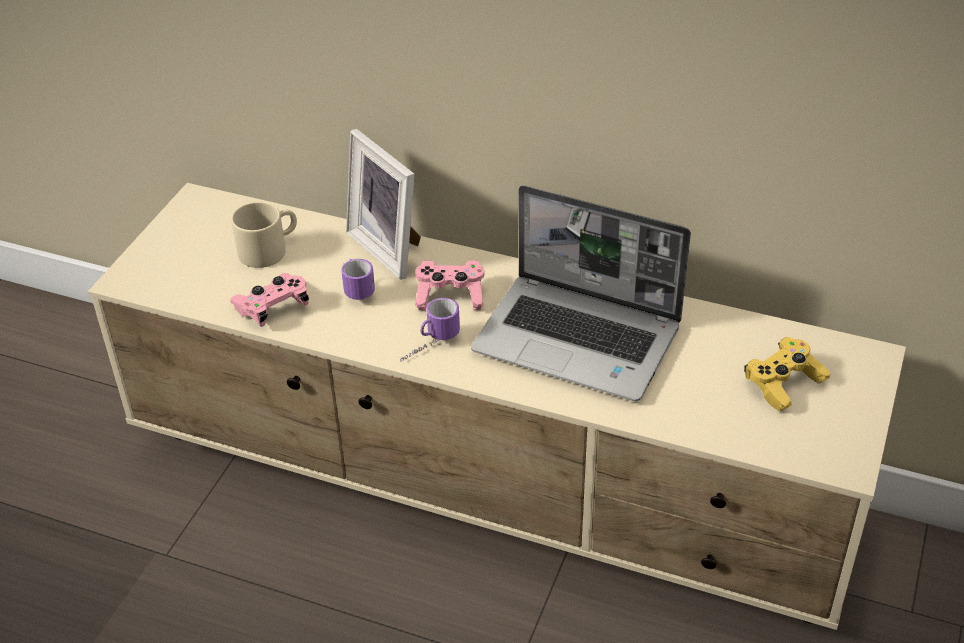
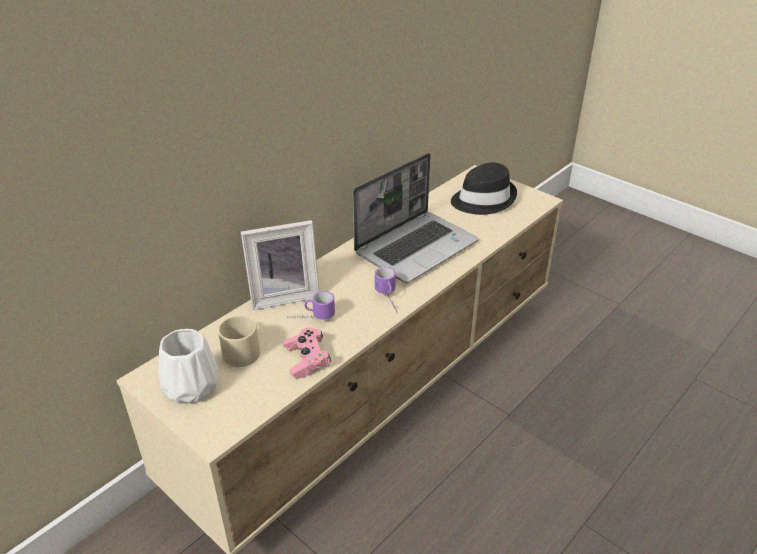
camera: 70 degrees left, 5 degrees down
(191, 237) = (191, 388): none -> white vase
(450, 296) = (348, 282): pink game controller -> none
(784, 383) = (483, 199): yellow game controller -> black hat

